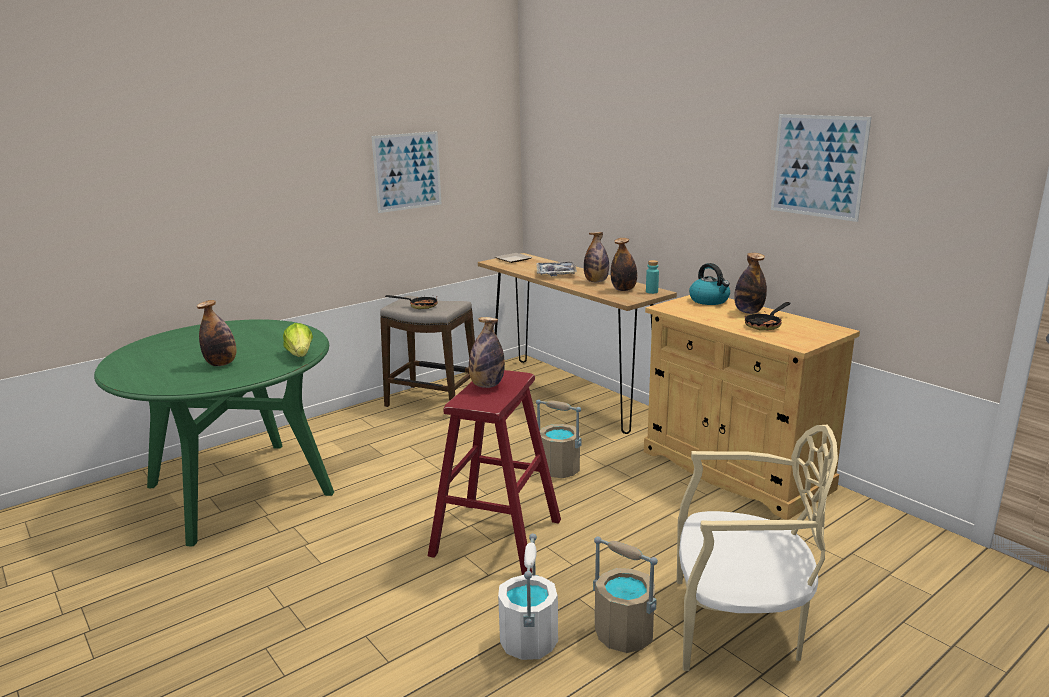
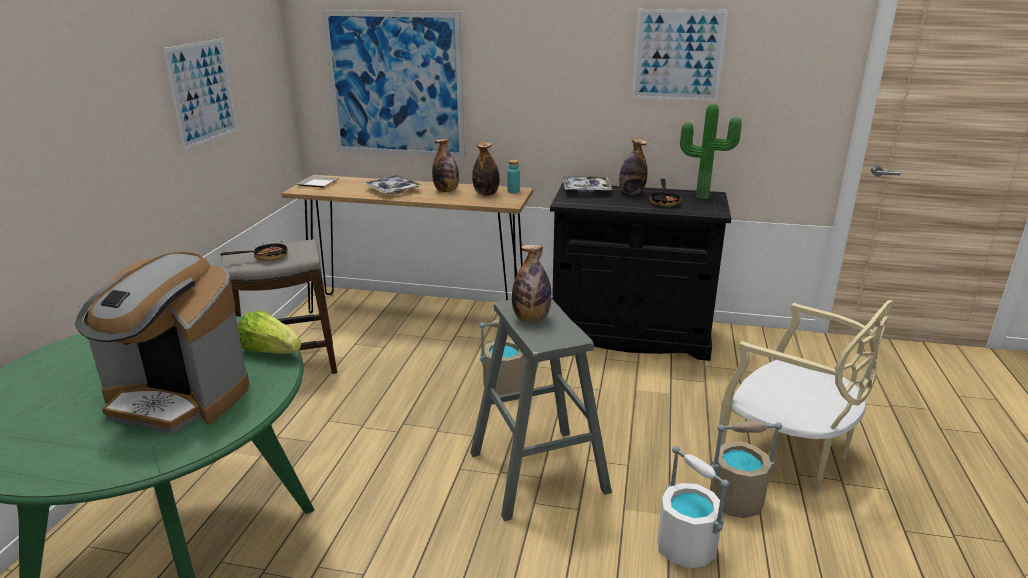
camera: 40 degrees left, 5 degrees up
(221, 364) = (178, 398): bottle -> coffee machine
(496, 537) = (538, 472): red stool -> grey stool
(584, 179) = (395, 85): none -> picture
(709, 300) = (586, 189): kettle -> tray
(734, 470) = (629, 335): beige cabinet -> black cabinet
(738, 627) = (787, 455): beige chair -> beige chair turned 75 degrees clockwise
(820, 329) = (702, 196): none -> potted plant

